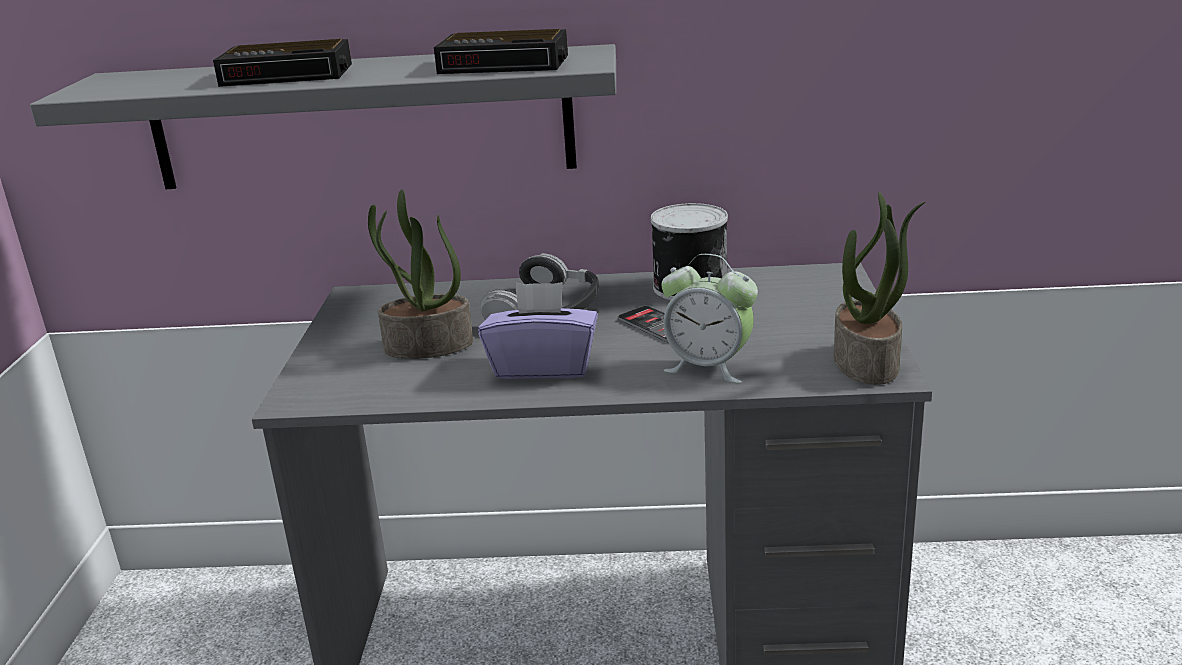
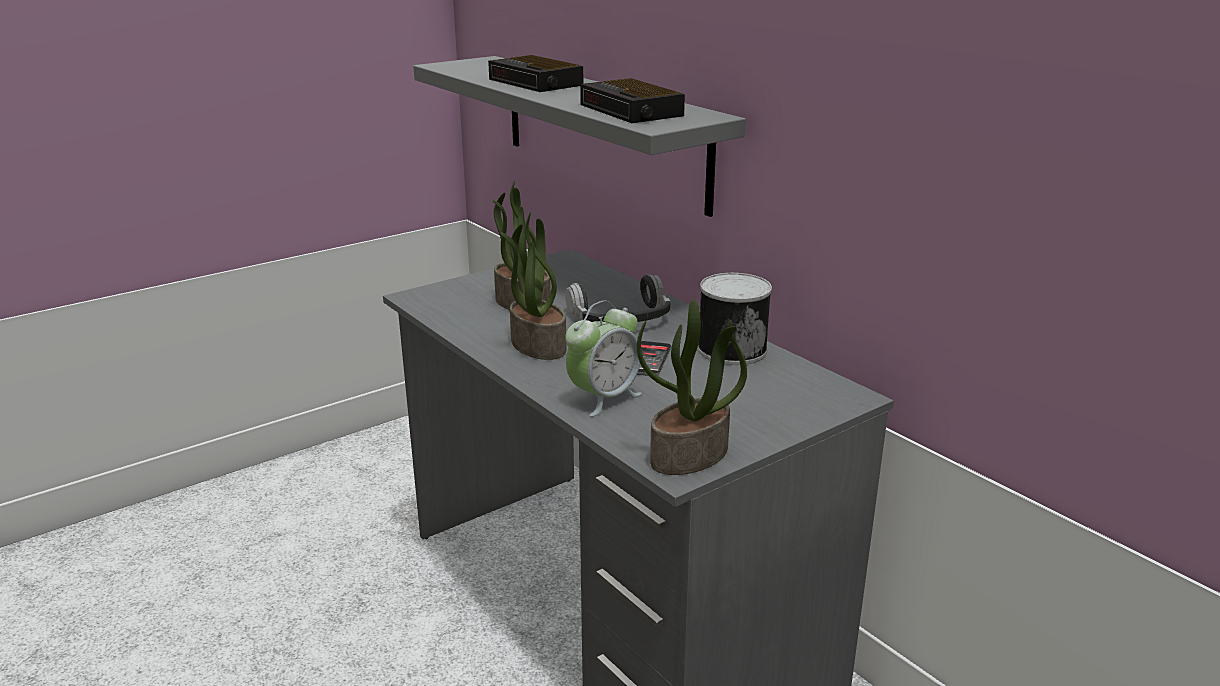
camera: 50 degrees right, 0 degrees up
(543, 366) = (536, 345): purple tissue box -> potted plant
(709, 367) = (604, 398): alarm clock -> alarm clock turned 120 degrees counterclockwise

